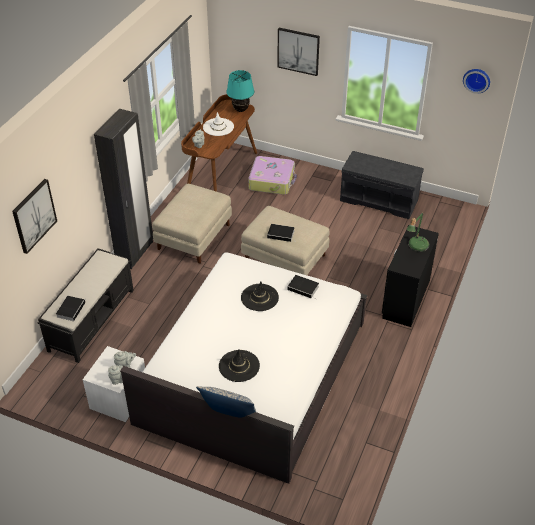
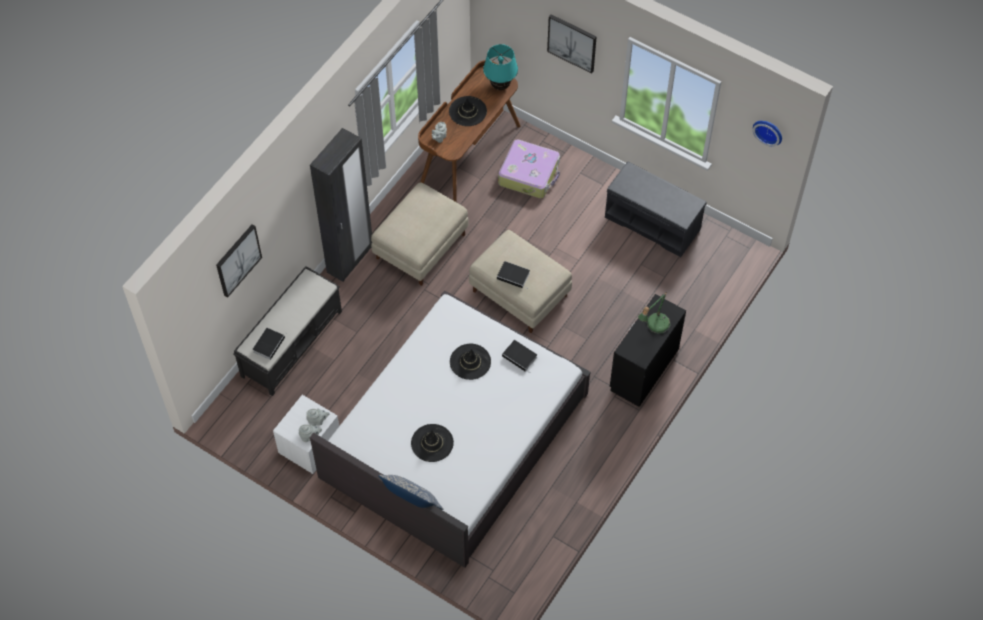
camera: 10 degrees right, 15 degrees up
(218, 127) = (468, 111): white hat -> black hat

